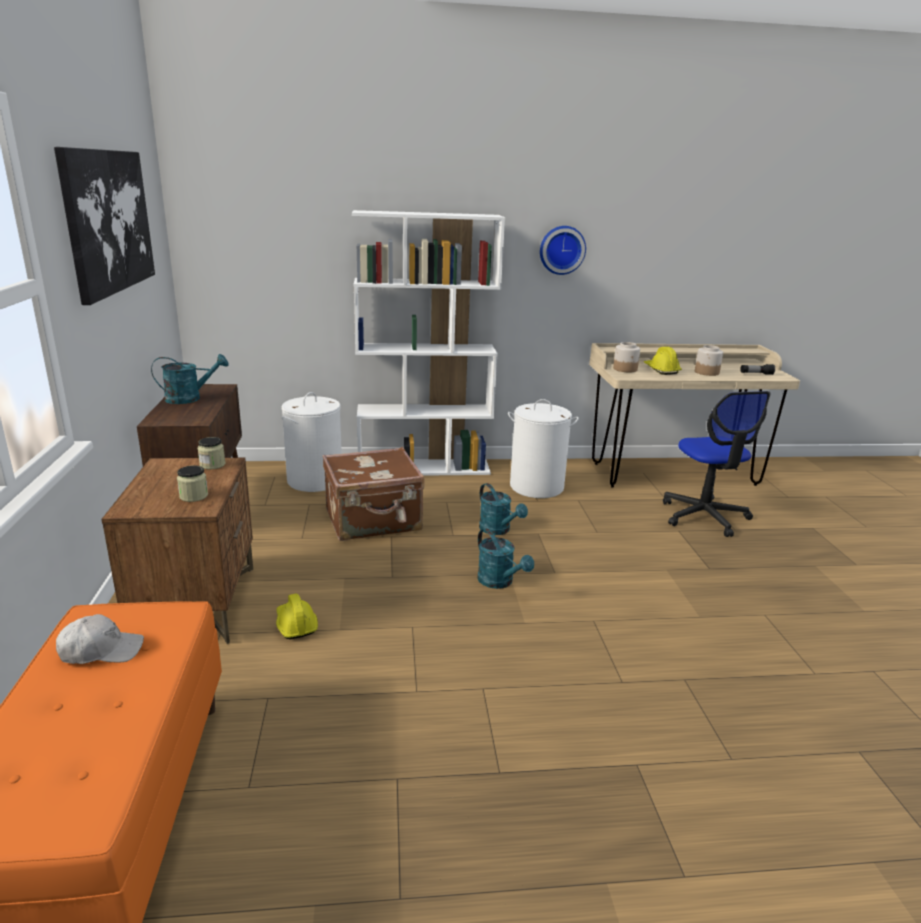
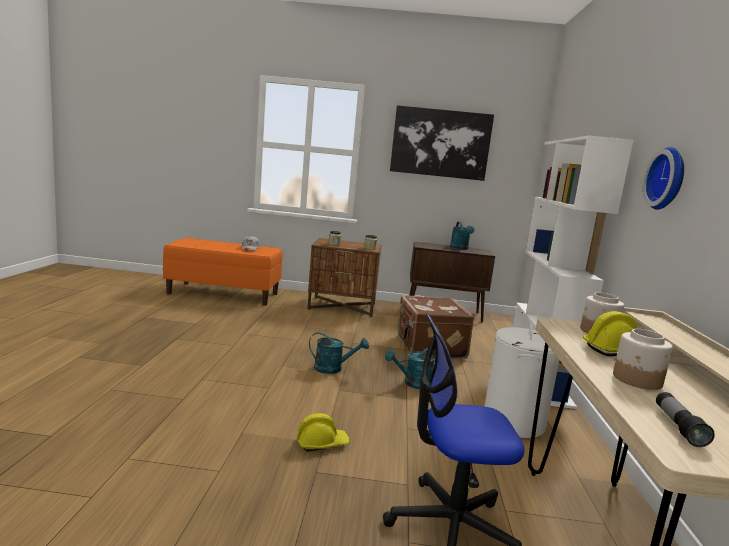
camera: 100 degrees right, 10 degrees down
(295, 624) = (315, 320): yellow hard hat -> yellow hard hat (322, 443)
(315, 480) = (494, 339): white laundry basket -> none
(500, 582) = (333, 369): turquoise watering can -> turquoise watering can turned 150 degrees counterclockwise

